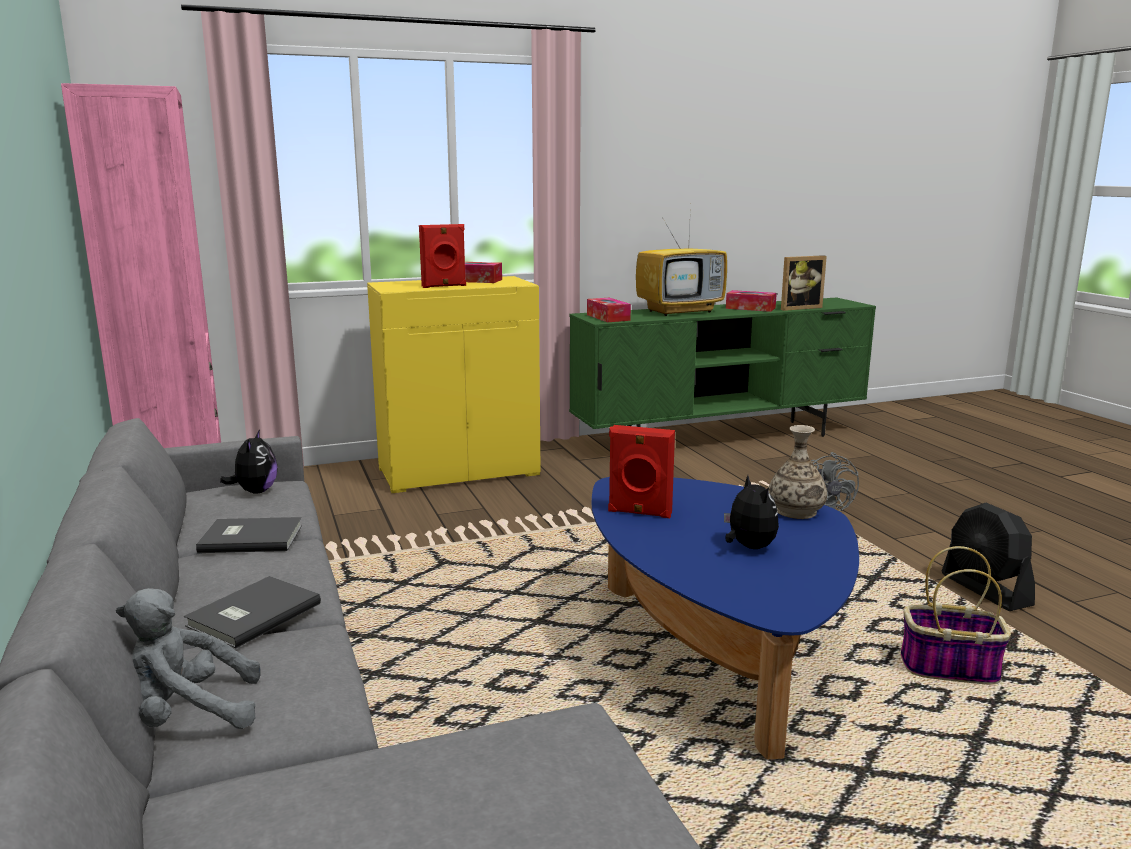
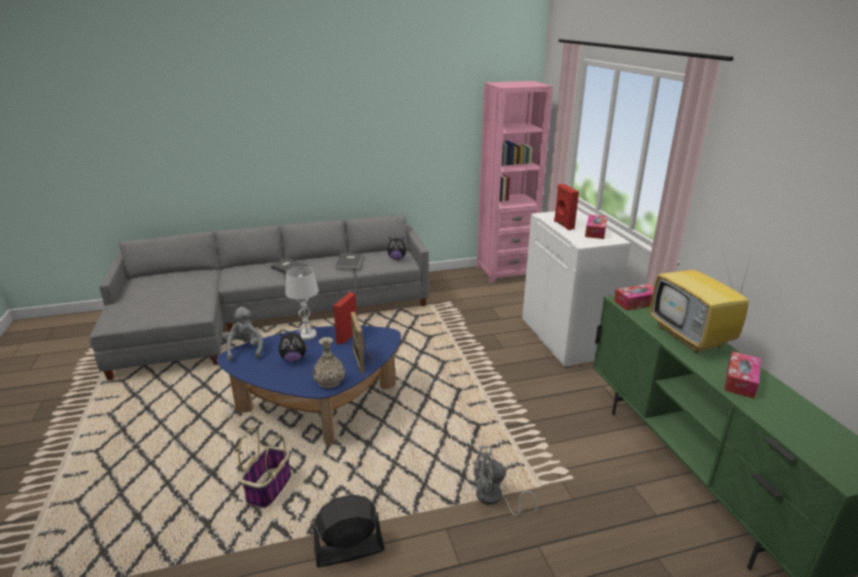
camera: 95 degrees right, 10 degrees up
(188, 715) = (241, 267): grey plush toy -> grey plush toy (245, 349)
(459, 471) = (565, 339): yellow cabinet -> white cabinet
(650, 547) = (306, 335): none -> white table lamp
(798, 308) = (767, 416): picture frame -> picture frame (363, 360)

